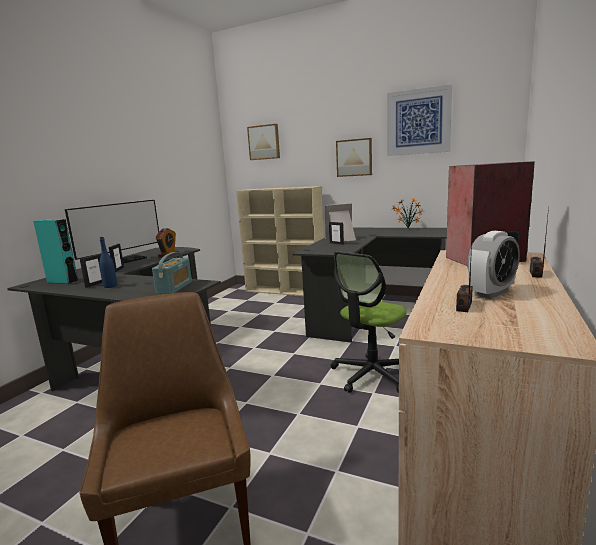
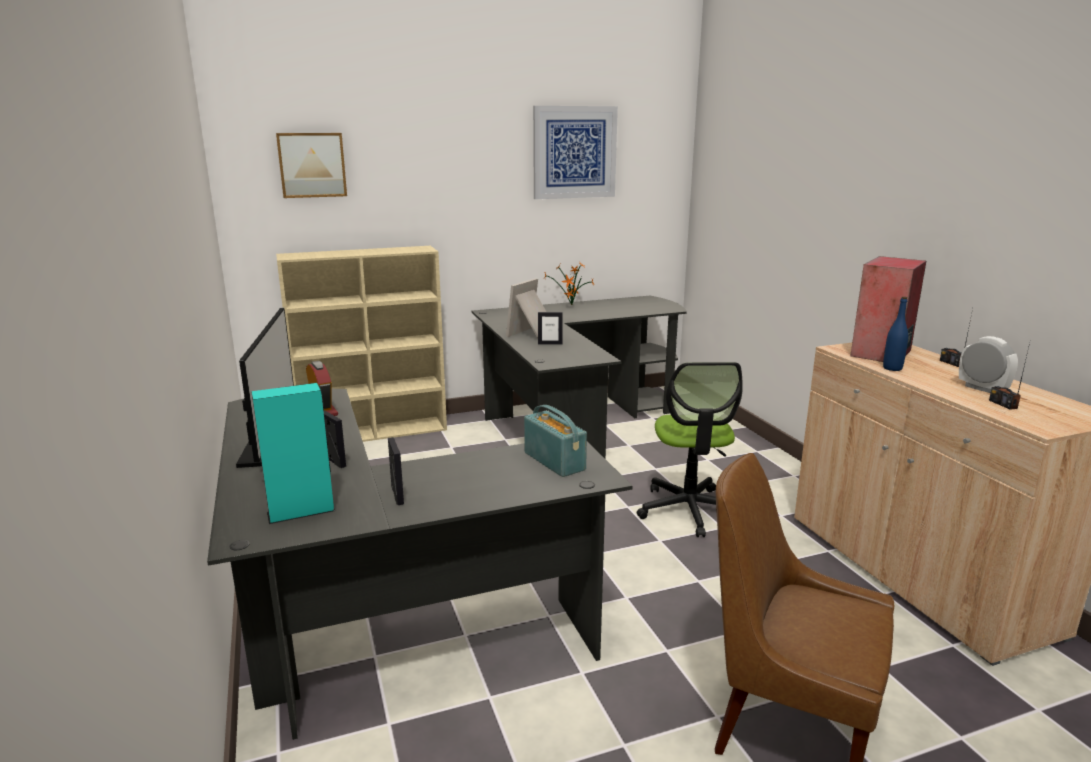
camera: 45 degrees left, 5 degrees up
(110, 286) = (440, 489): blue bottle -> blue bottle (892, 368)
(354, 157) = (483, 199): picture -> none
(491, 293) = (982, 388): alarm clock -> alarm clock turned 45 degrees counterclockwise

